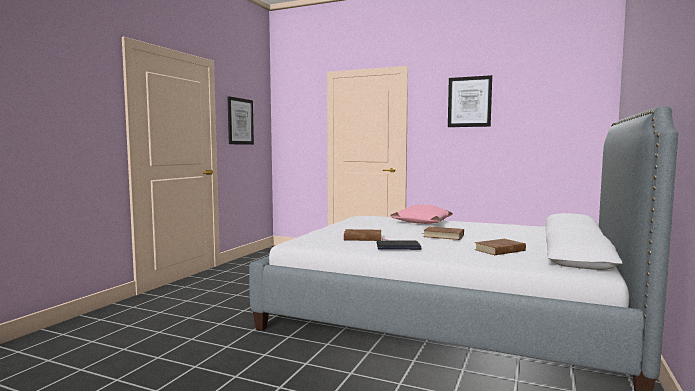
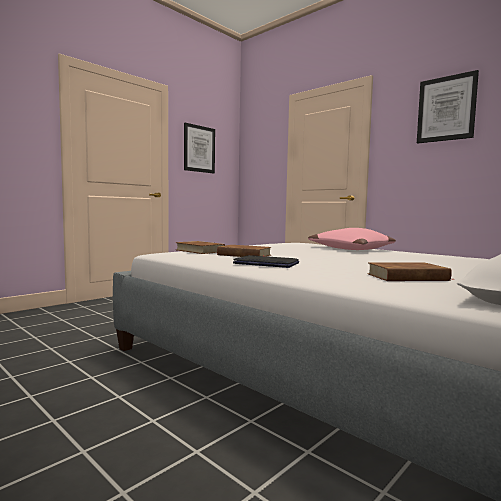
camera: 20 degrees right, 0 degrees up
(443, 236) = (351, 259): brown book -> brown book (200, 251)

